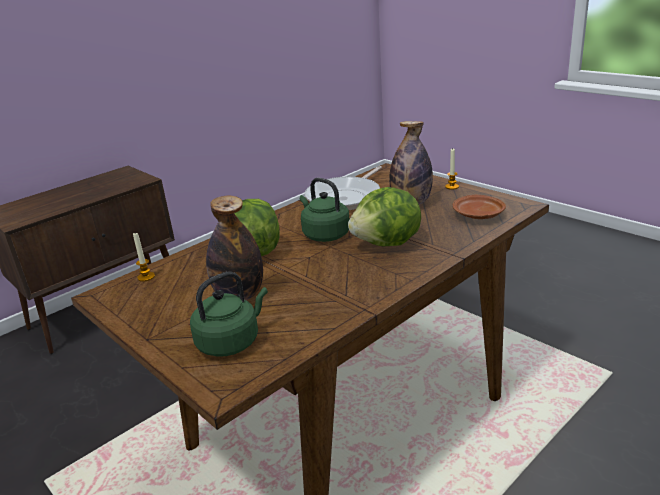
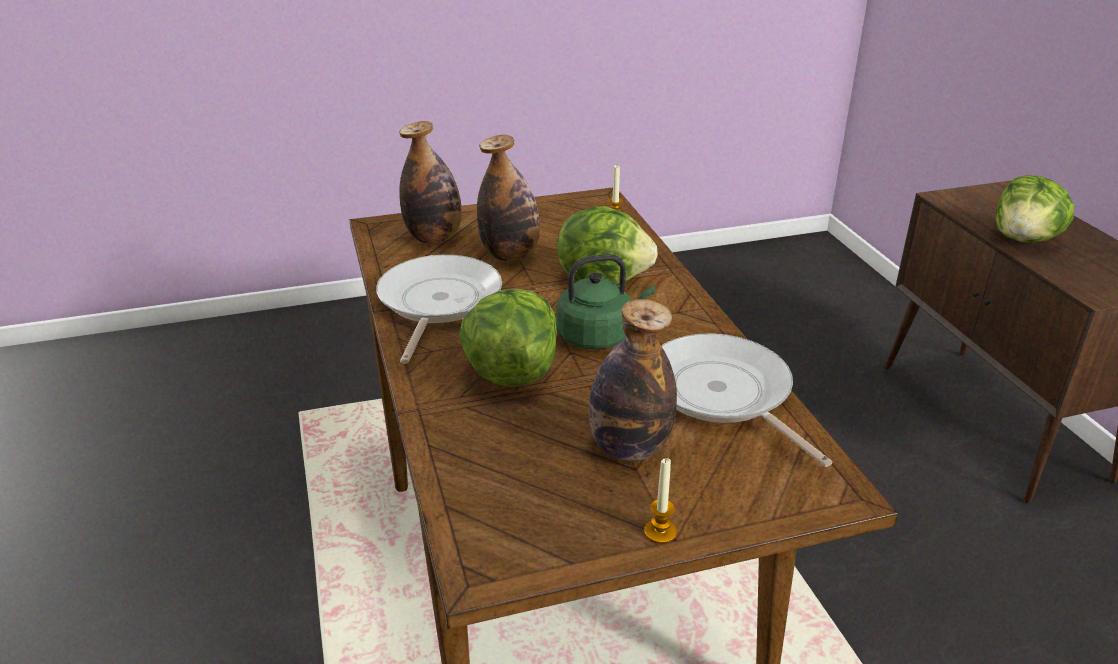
camera: 115 degrees right, 5 degrees up
(80, 198) = (1024, 240): none -> lettuce
(231, 342) = (434, 238): green kettle -> bottle
(338, 295) = (437, 303): none -> frying pan
(478, 215) = (501, 495): brown plate -> none

